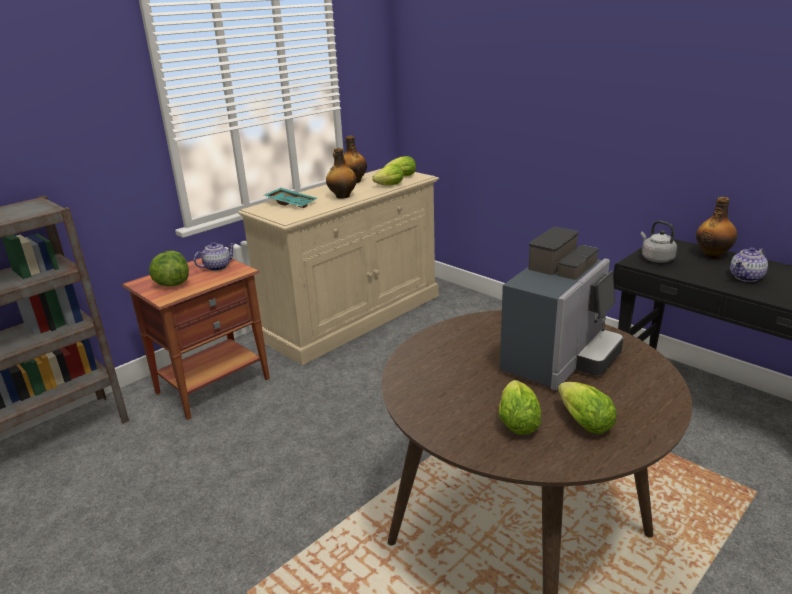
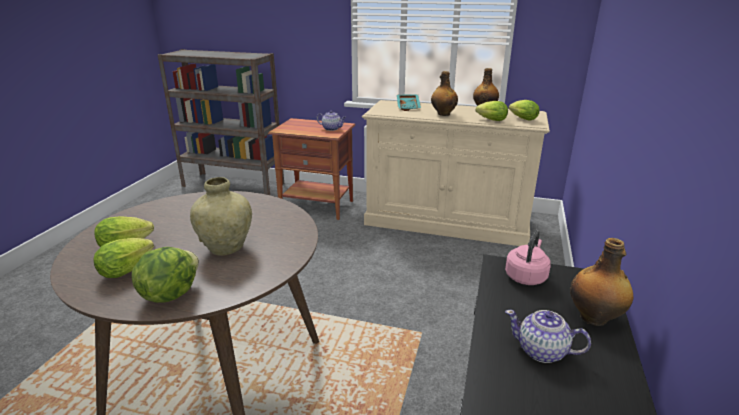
camera: 60 degrees right, 0 degrees up
(172, 284) = (298, 126): lettuce -> lettuce (169, 293)
(560, 359) = (226, 248): coffee machine -> beige vase
(656, 258) = (526, 276): grey kettle -> pink kettle

